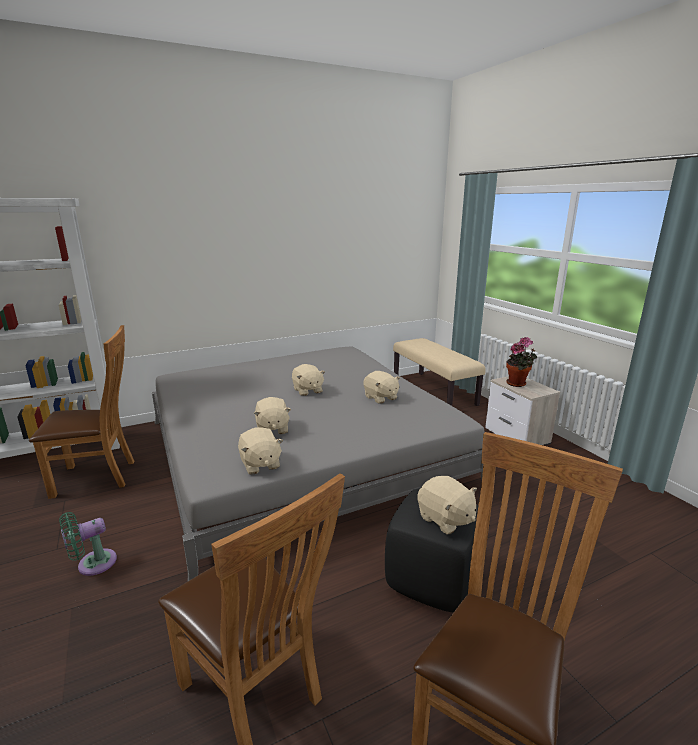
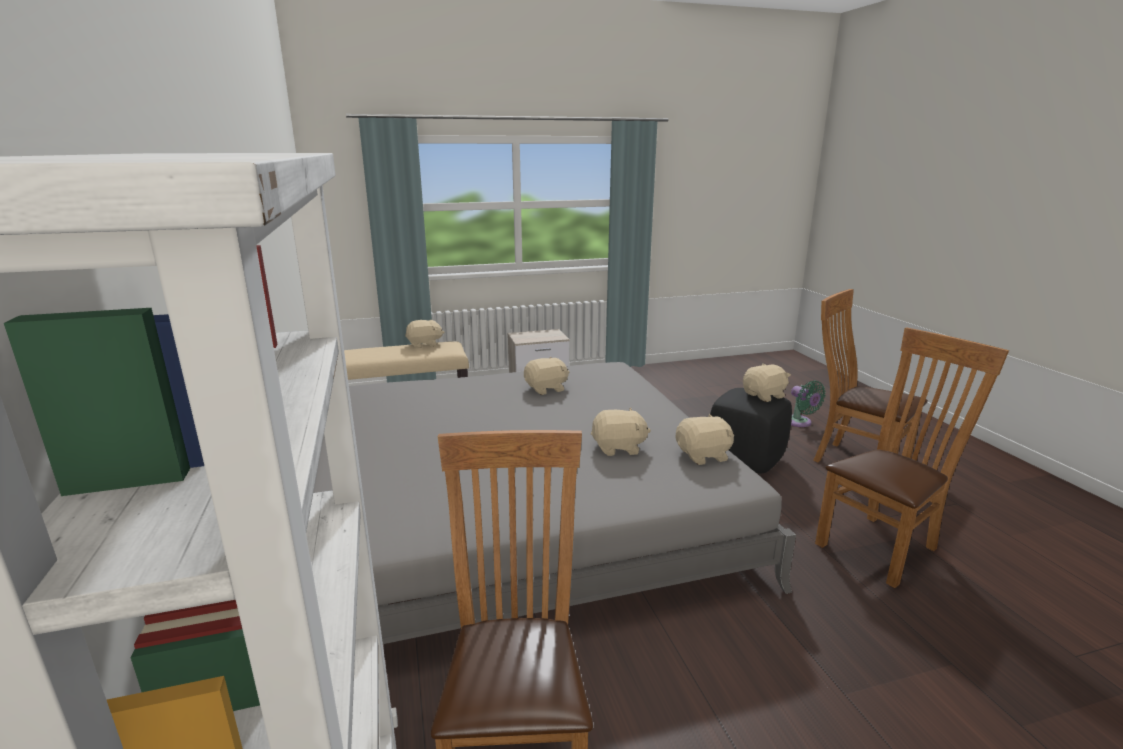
camera: 80 degrees left, 0 degrees up
(92, 564) = (765, 693): green fan -> green fan (800, 422)
(307, 390) = (506, 423): beige plush toy -> beige plush toy (424, 345)
(518, 384) = (533, 337): potted plant -> none

